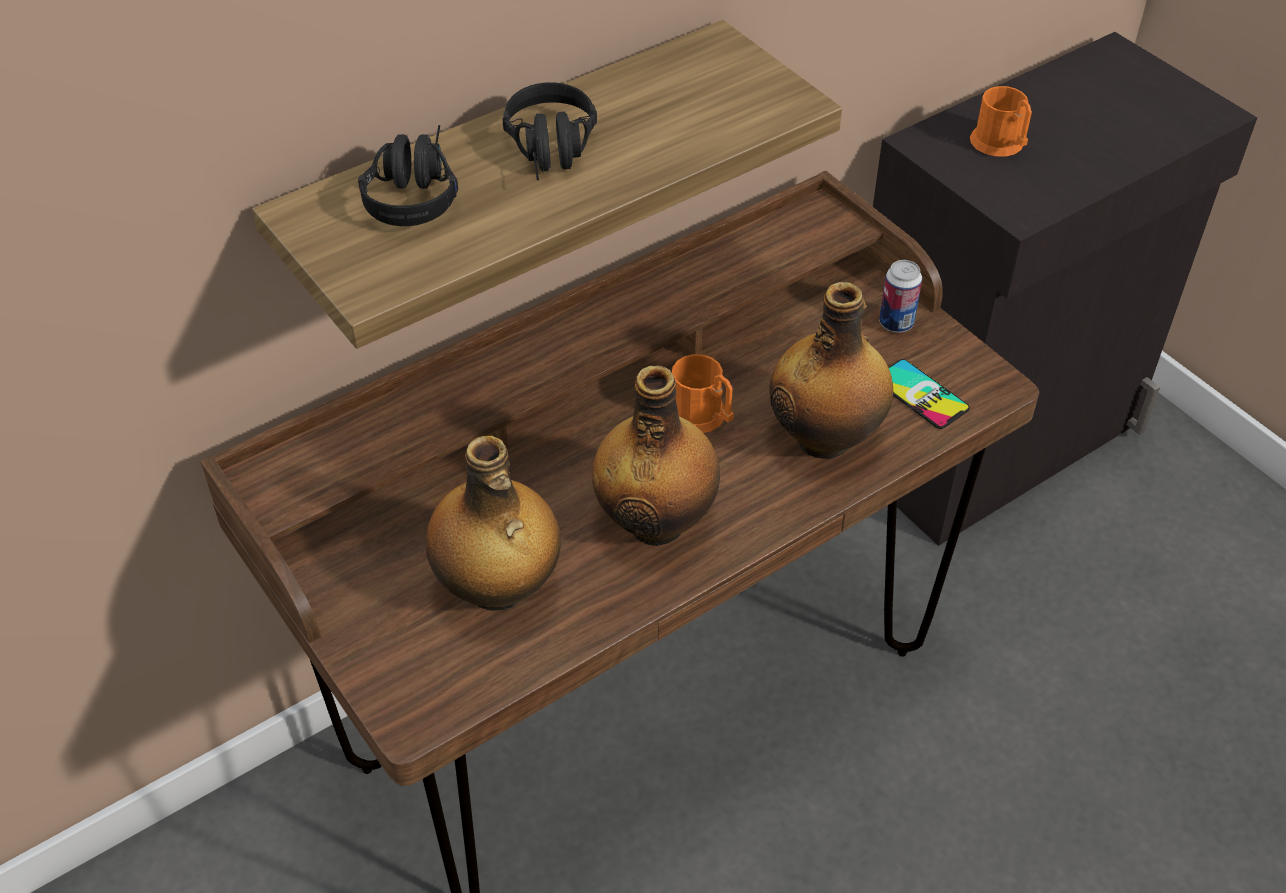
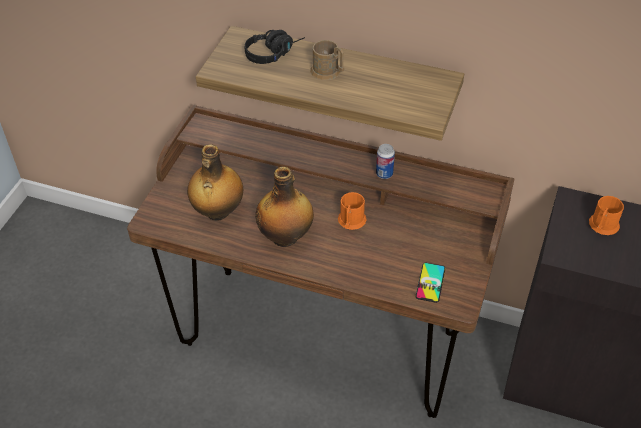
camera: 55 degrees right, 0 degrees up
(553, 153) = (328, 72): black headphones -> brown mug
(826, 438) = (375, 264): bottle -> none
(896, 323) = (465, 254): can -> can (384, 174)

